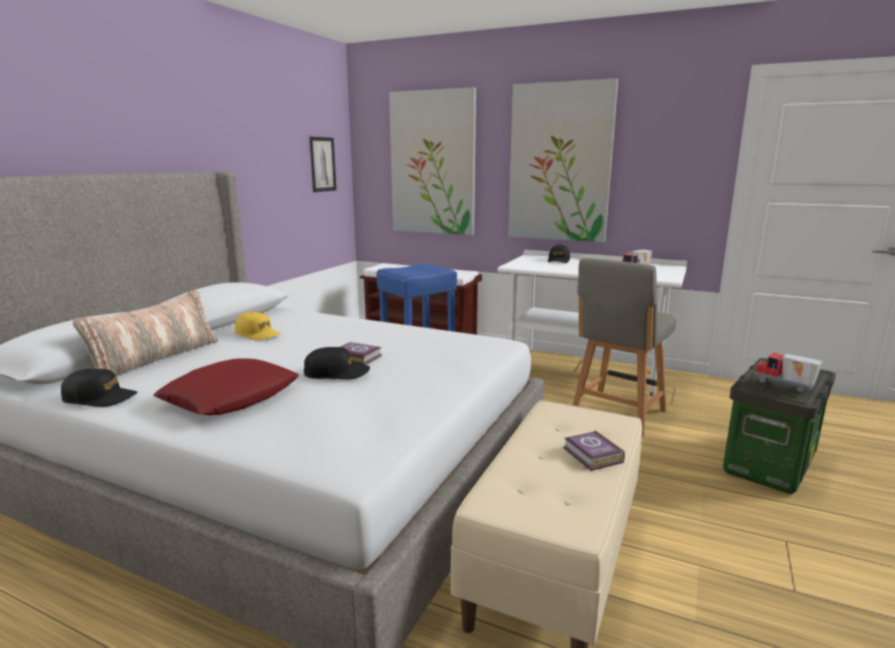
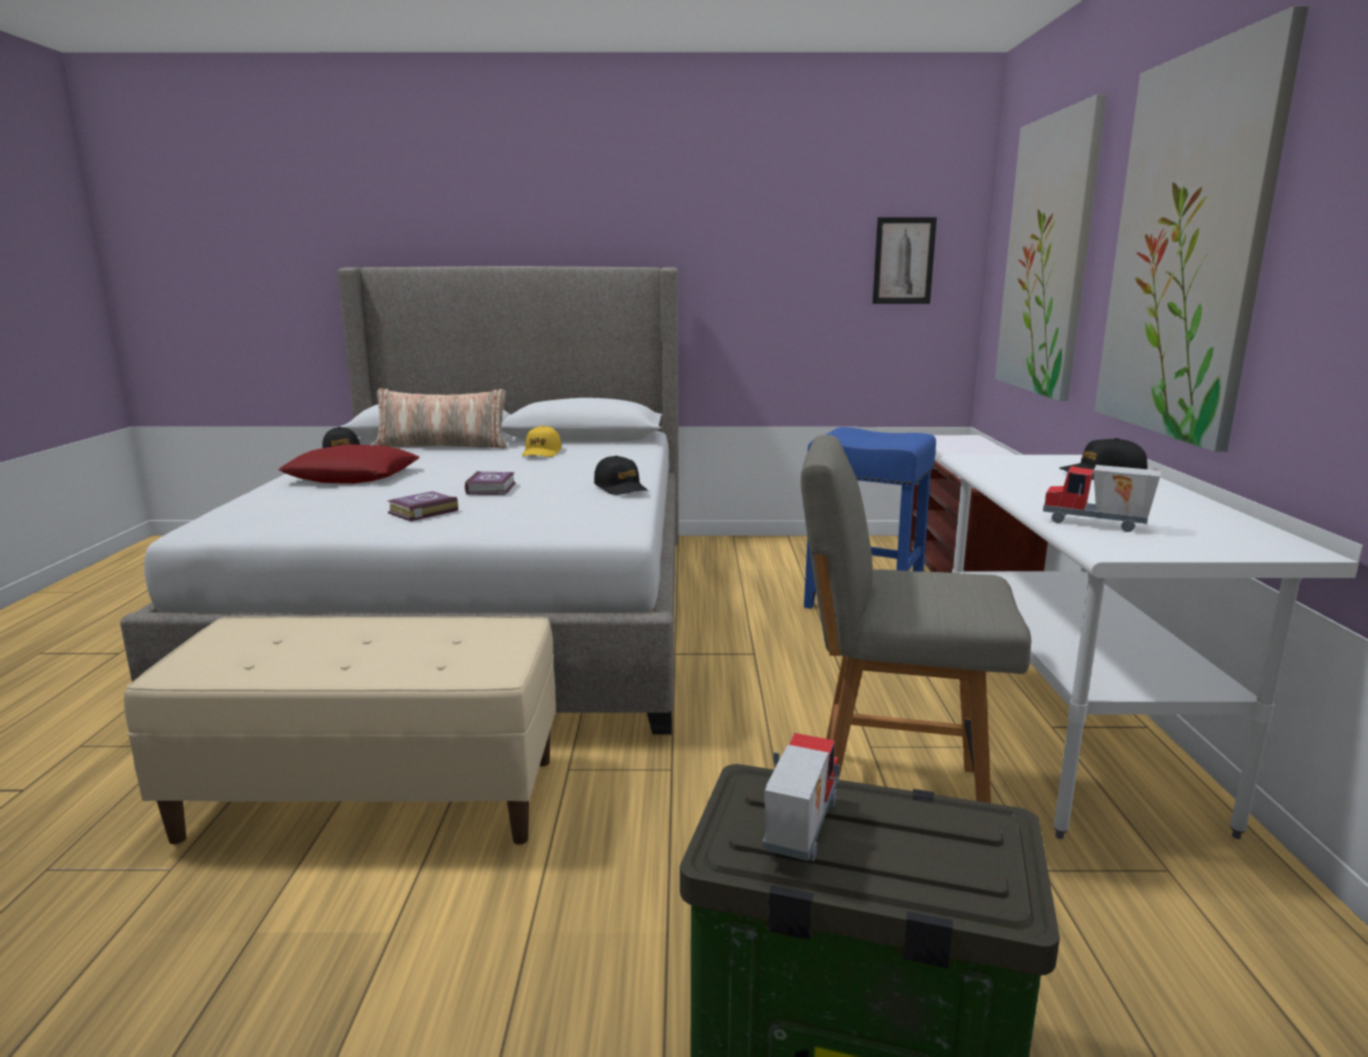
camera: 65 degrees right, 0 degrees up
(336, 373) = (427, 488): black cap -> black cap (620, 488)
(592, 455) = (365, 664): book -> book (421, 512)

